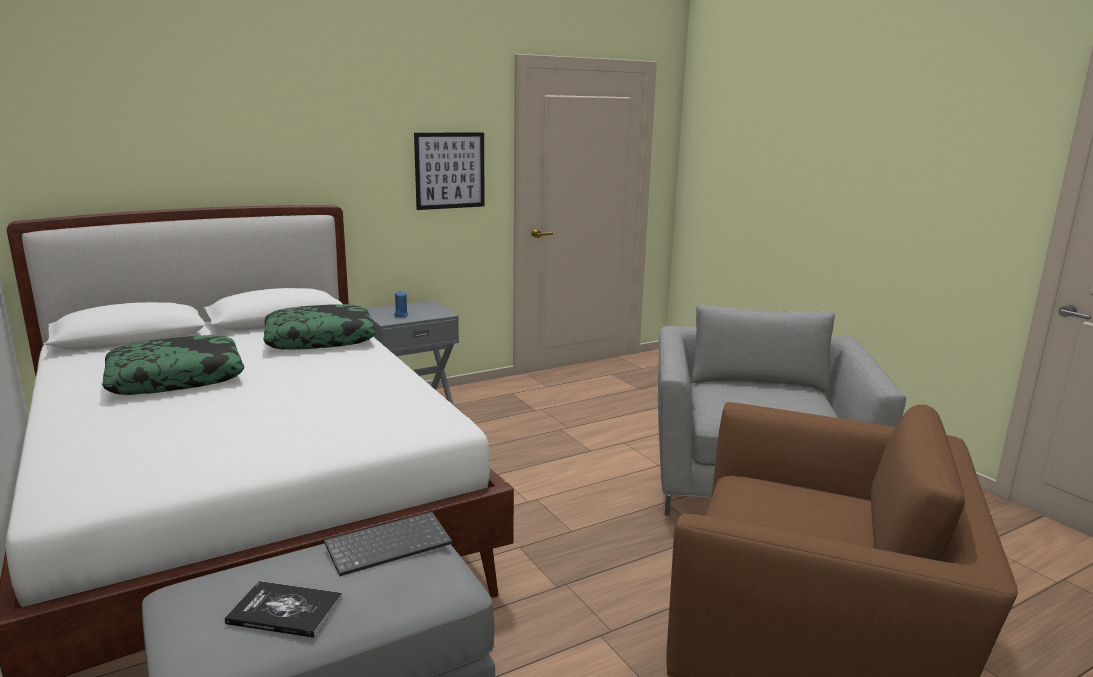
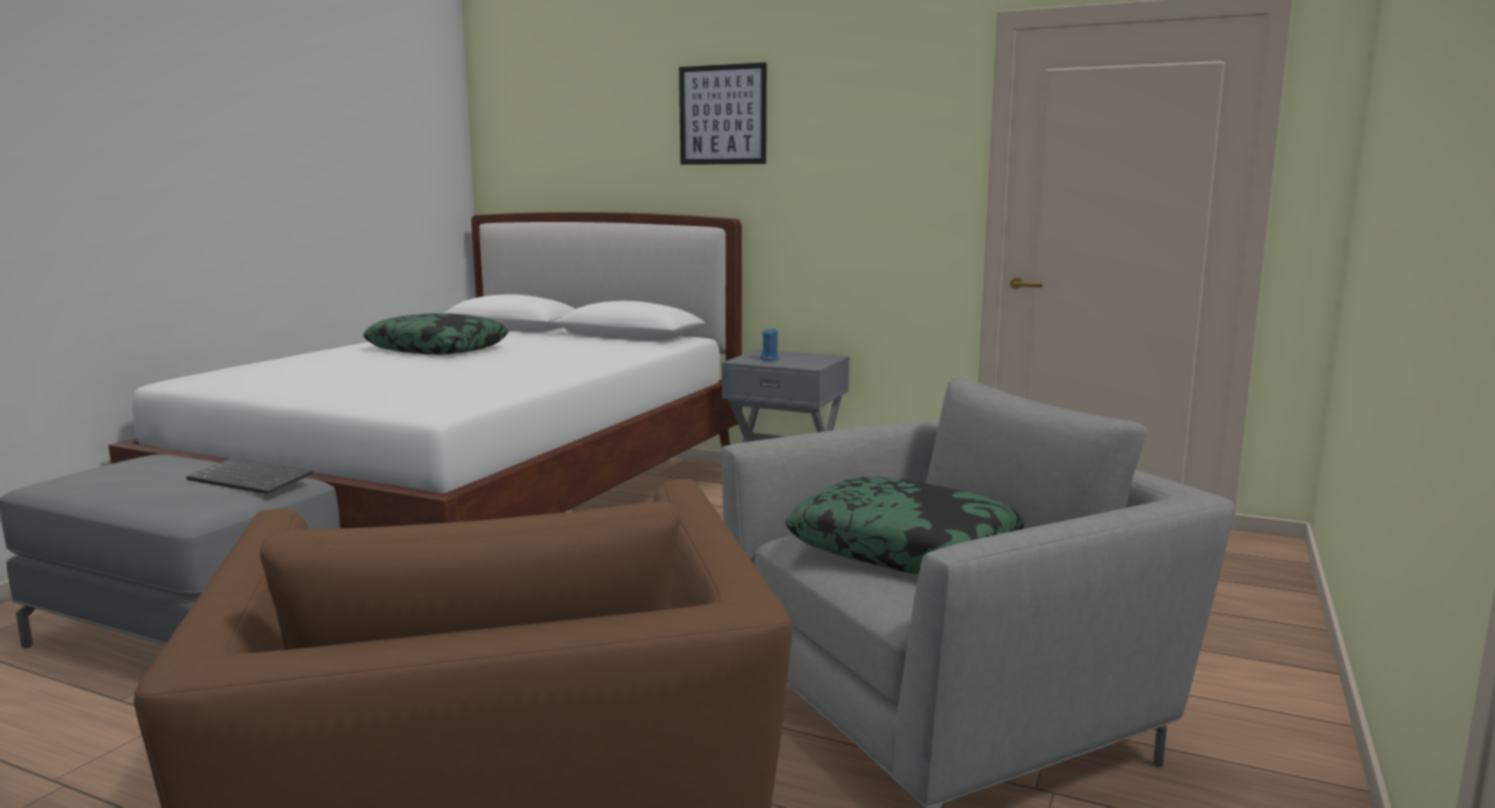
camera: 55 degrees right, 5 degrees down
(285, 611) = (124, 480): book -> none
(320, 339) = (602, 350): pillow -> pillow (904, 548)
(450, 170) = (886, 182): picture -> picture (722, 115)

